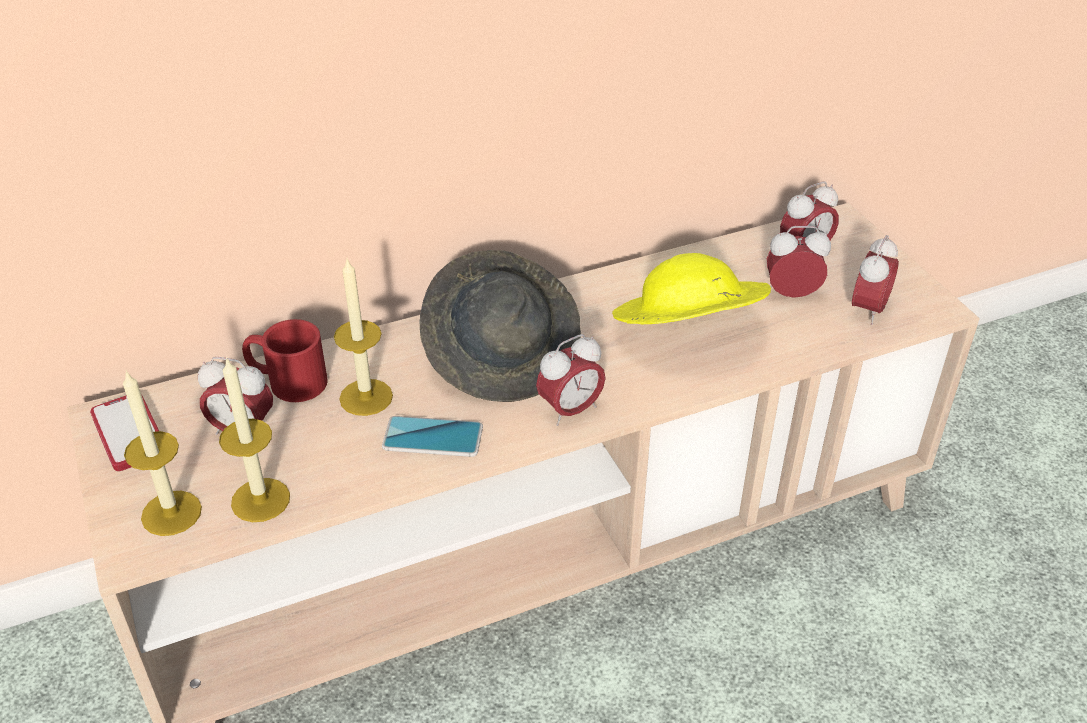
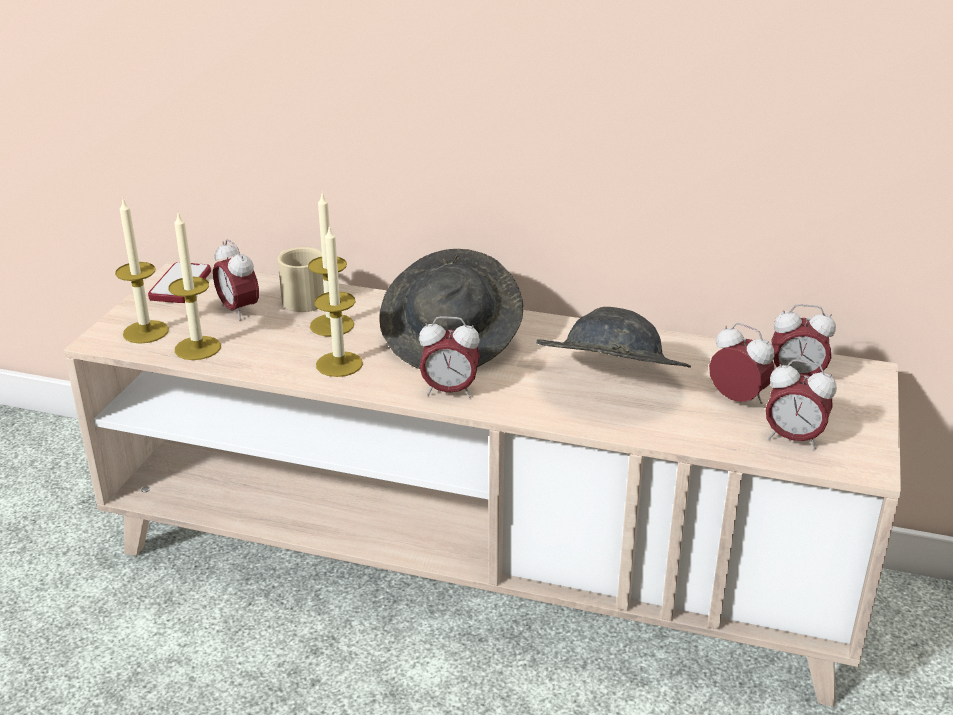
camera: 40 degrees right, 10 degrees down
(287, 381) = (299, 297): red mug -> beige mug
(433, 437) = (339, 364): phone -> candle
(686, 332) = (609, 385): yellow hat -> grey hat
(868, 310) = (793, 439): alarm clock -> alarm clock turned 45 degrees clockwise

